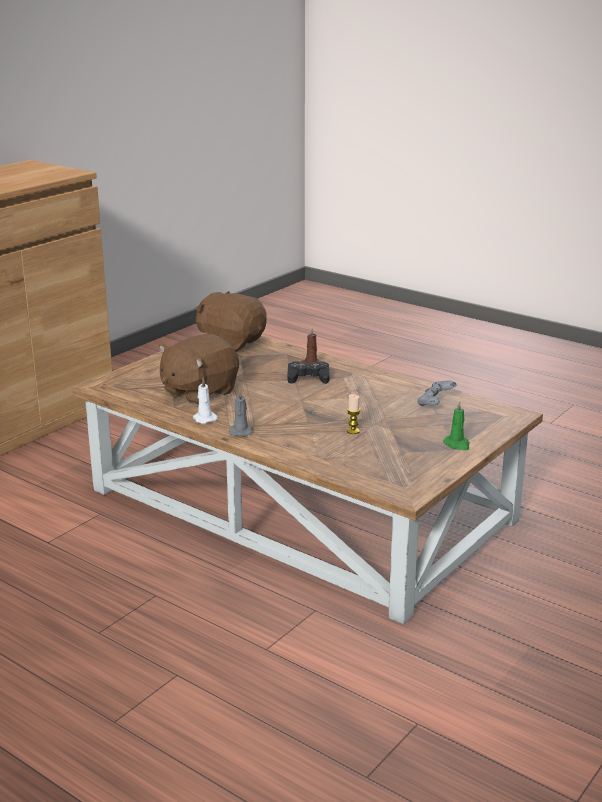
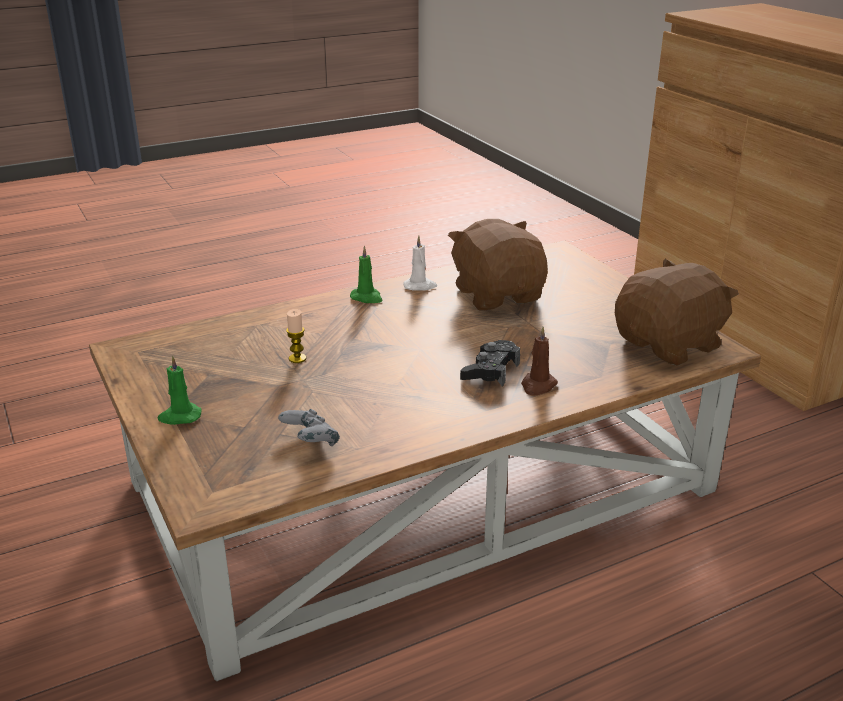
camera: 115 degrees right, 5 degrees up
(241, 431) = (367, 298): grey candle -> green candle

